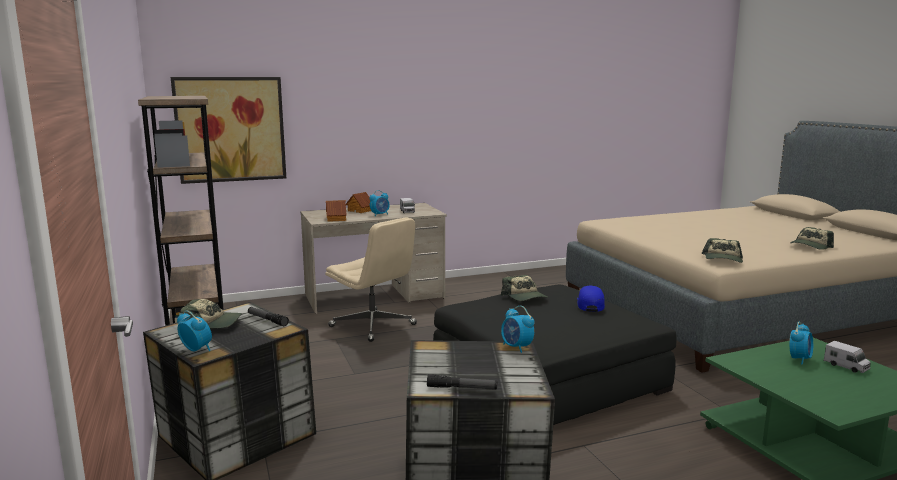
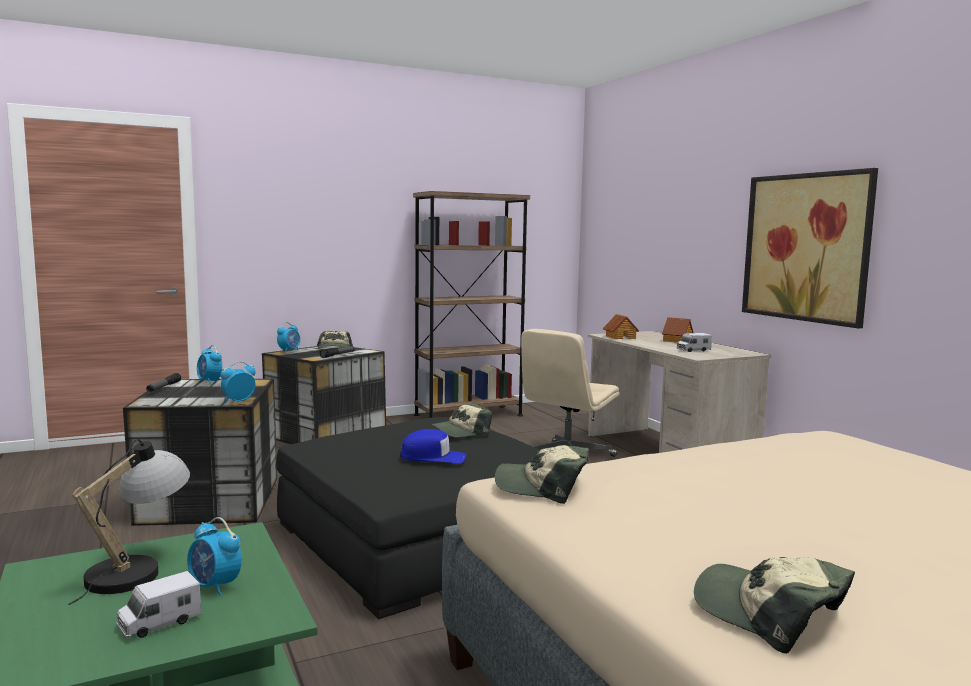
camera: 85 degrees right, 5 degrees down
(230, 129) = (619, 234): picture -> picture (806, 247)
(380, 215) = (660, 345): alarm clock -> alarm clock (210, 382)
(802, 381) = (137, 569): none -> table lamp

